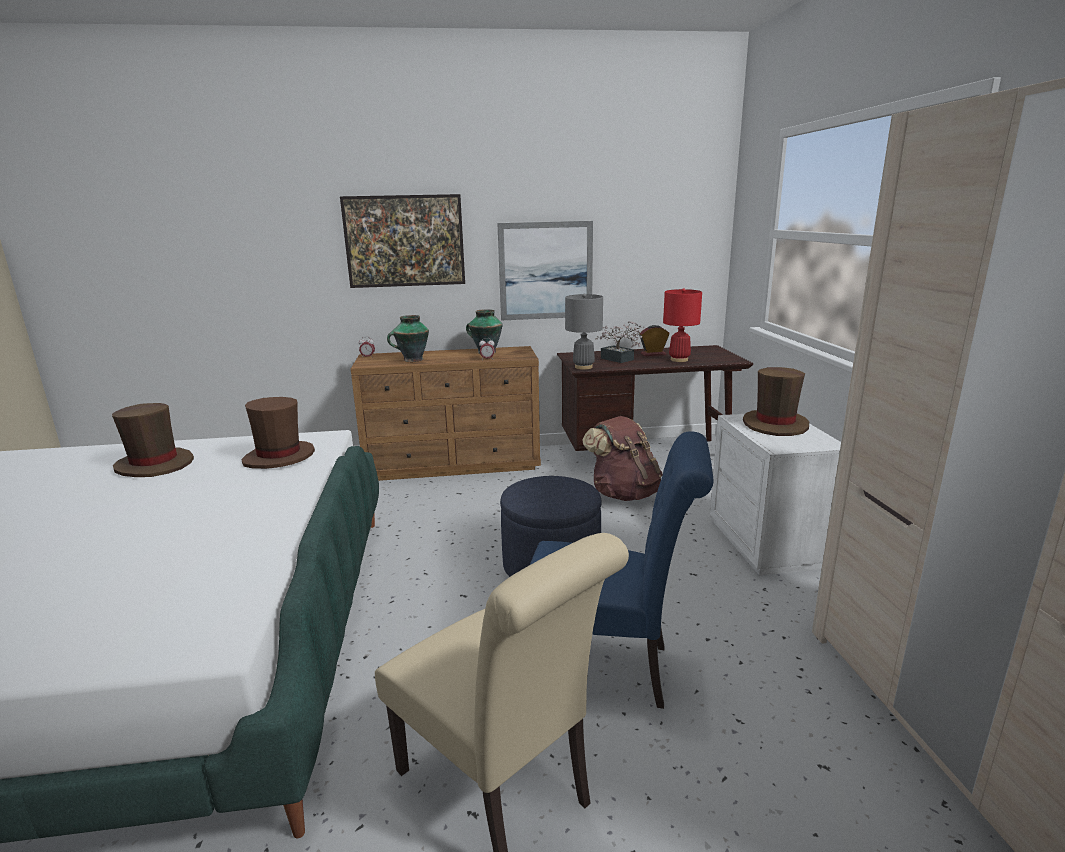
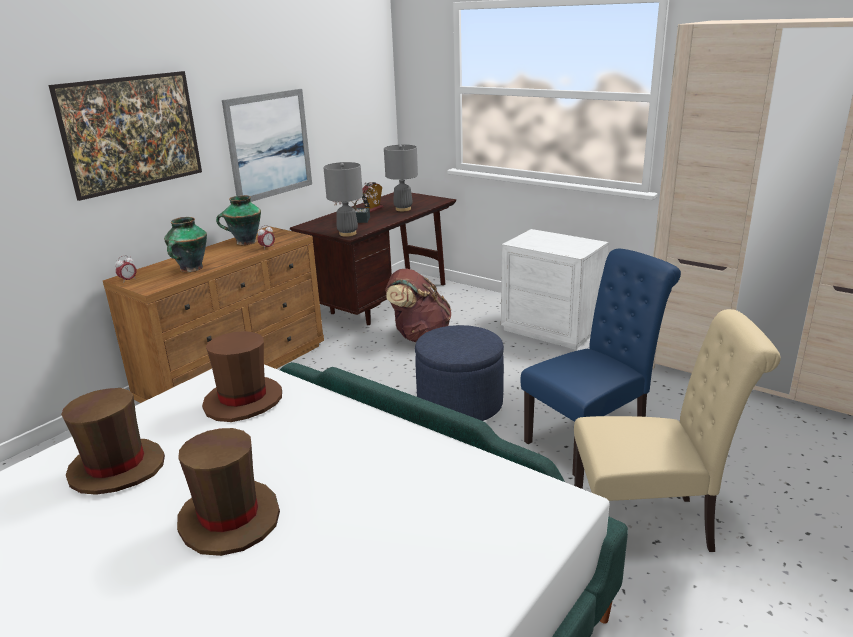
camera: 45 degrees left, 5 degrees up
(679, 360) = (403, 209): red table lamp -> grey table lamp
(775, 425) = (545, 240): brown hat -> brown hat (230, 518)

